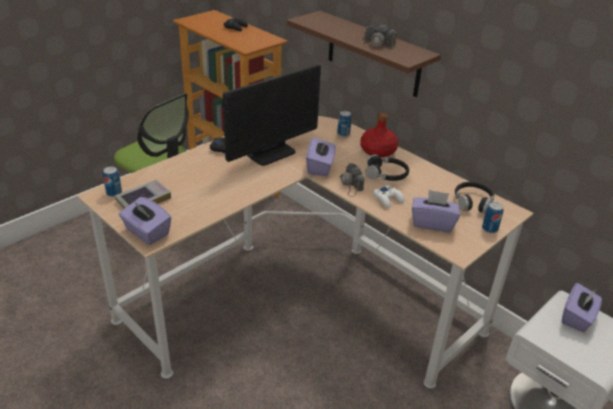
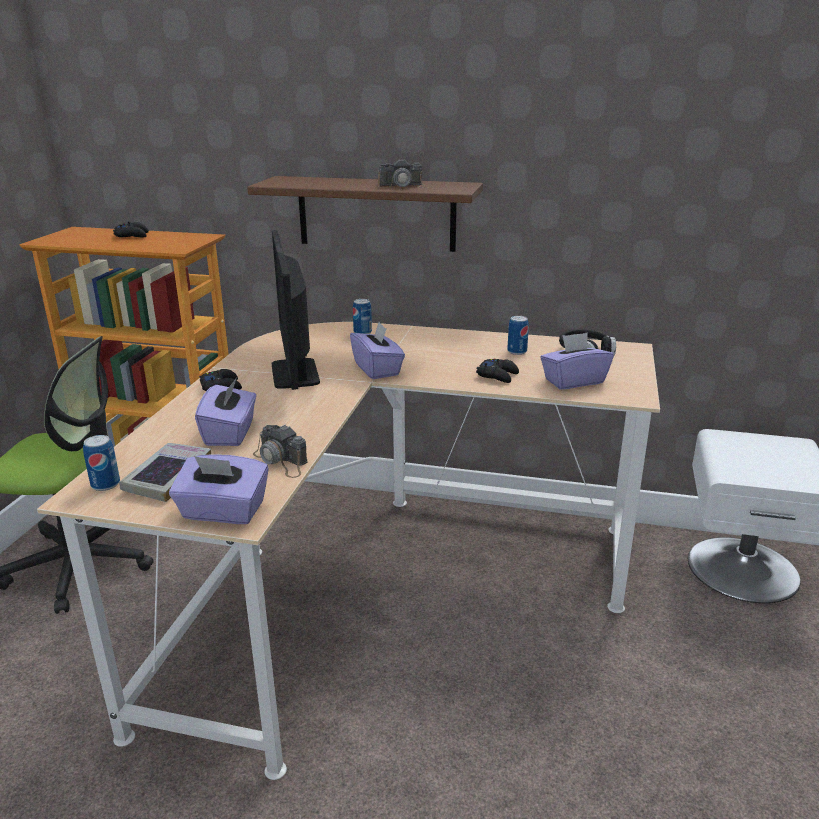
camera: 30 degrees left, 10 degrees down
(271, 153) = (295, 373): monitor -> monitor turned 150 degrees clockwise
(350, 185) = (437, 375): camera -> camera (281, 461)
(378, 151) = (425, 337): red bottle -> none
(386, 174) = (464, 354): black headphones -> none
(388, 199) = (498, 375): white game controller -> black game controller
(489, 229) = (634, 368): can -> can (517, 351)
(577, 317) = (745, 446): purple tissue box -> purple tissue box (230, 433)

